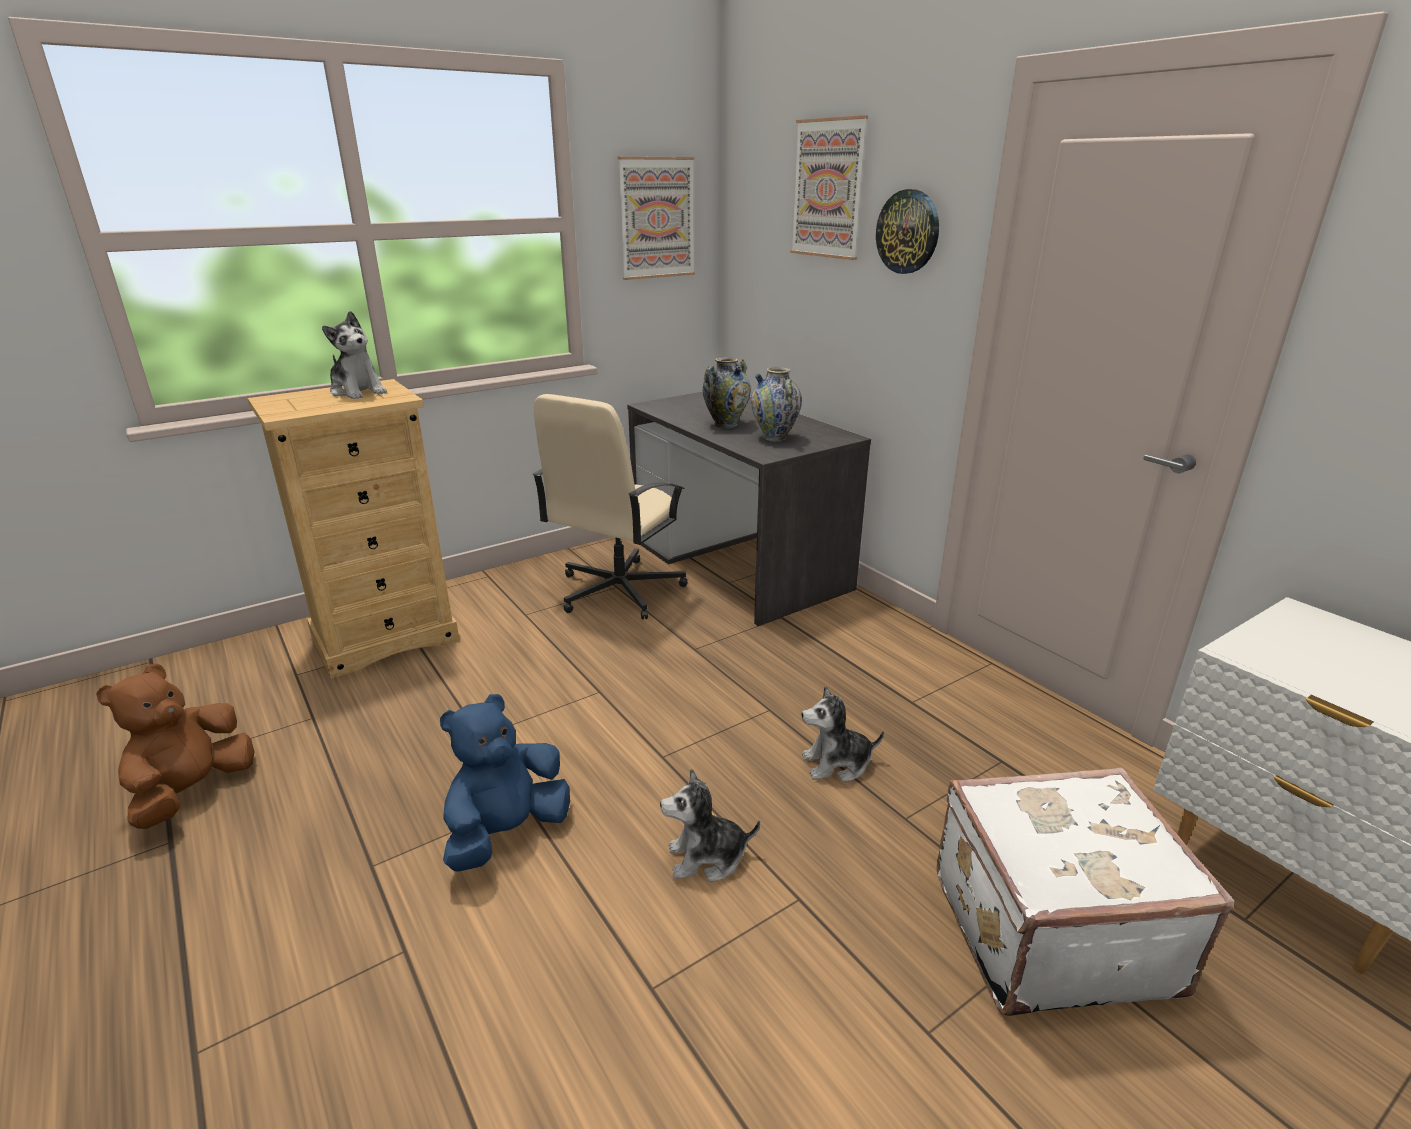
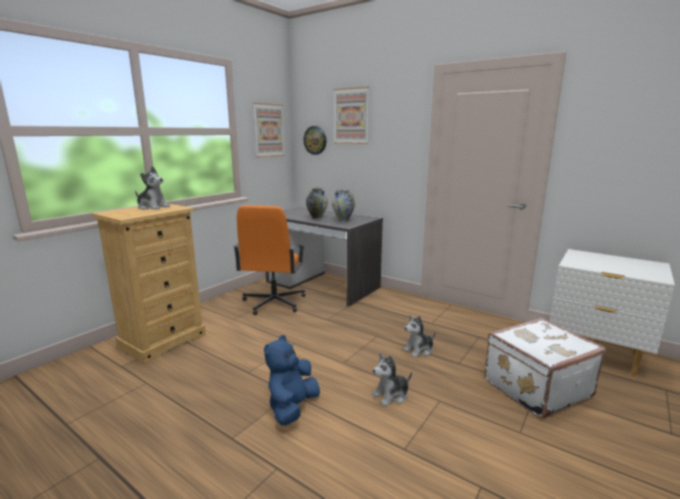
camera: 20 degrees left, 10 degrees down
(193, 792) = (96, 431): brown plush toy -> none
(618, 591) = (273, 303): beige office chair -> orange office chair
(908, 232) = (392, 131): wall clock -> wall clock (315, 140)

